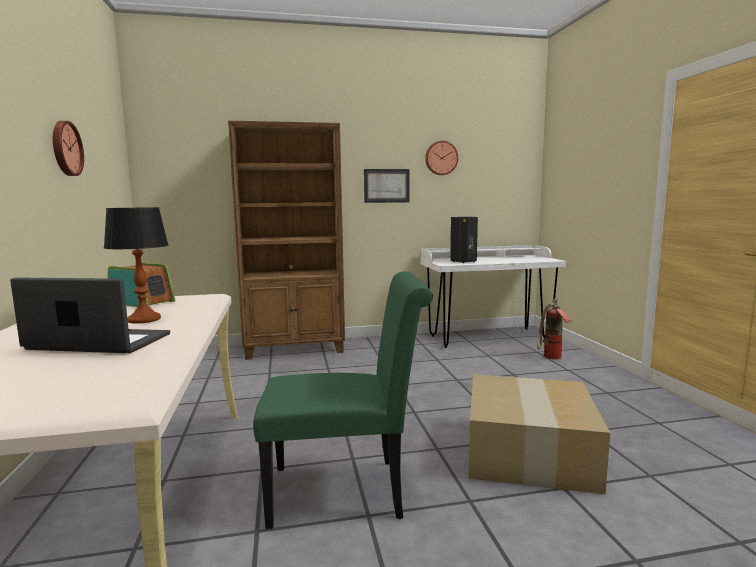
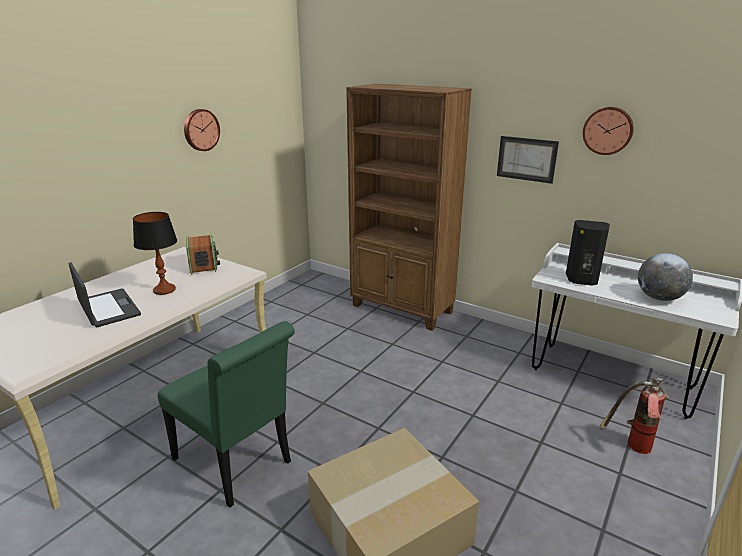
camera: 45 degrees right, 15 degrees up
(513, 260) = (658, 298): none -> globe

